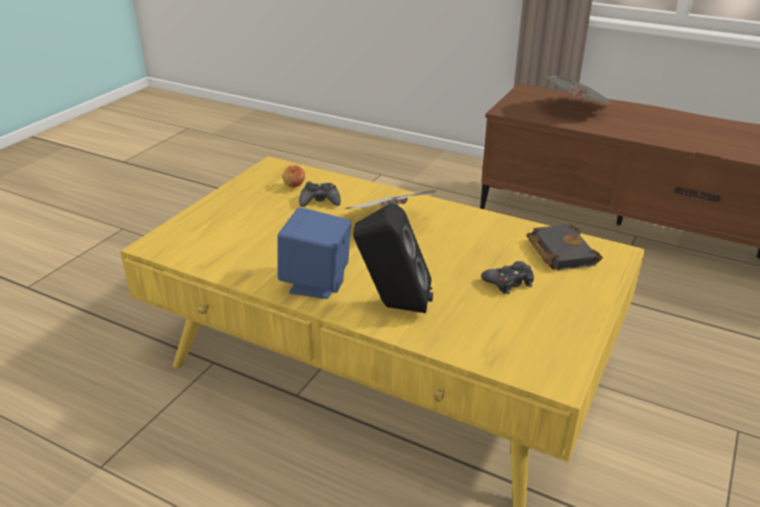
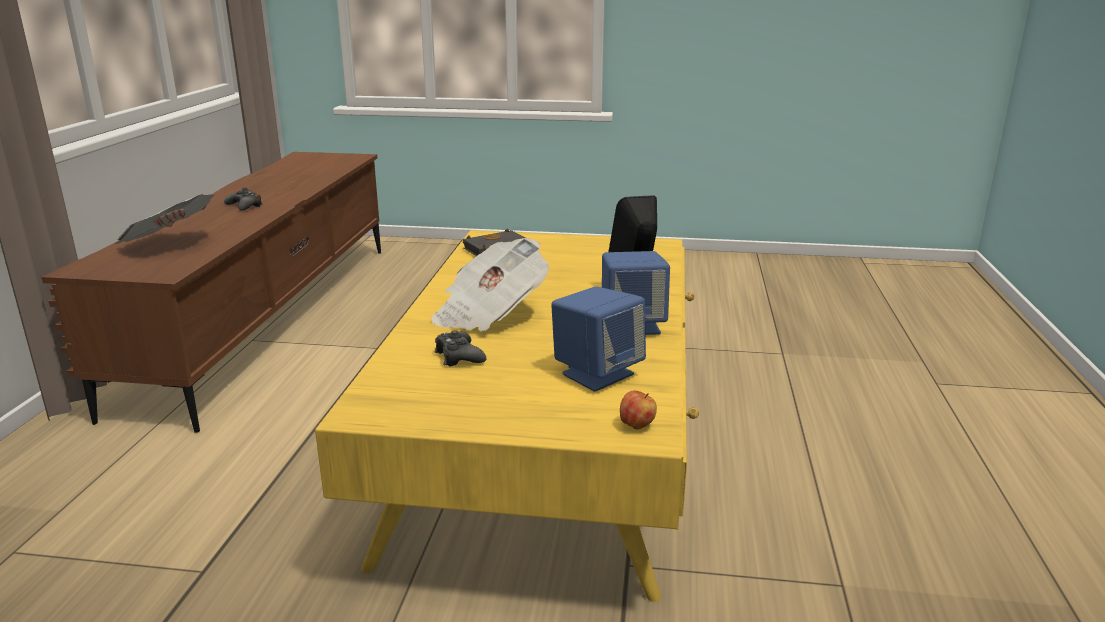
camera: 110 degrees left, 10 degrees down
(247, 246) = (597, 374): none -> blue speaker
(294, 187) = (425, 381): apple -> apple (637, 425)
(509, 282) = (559, 261): black game controller -> black game controller (245, 206)

